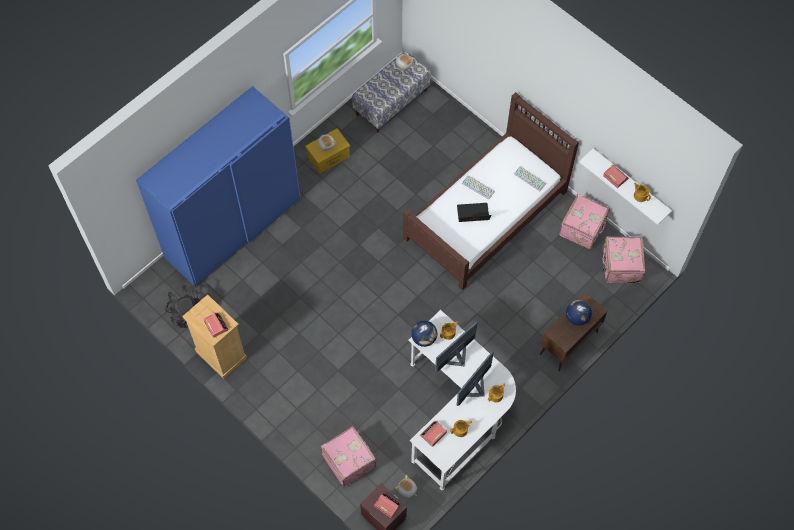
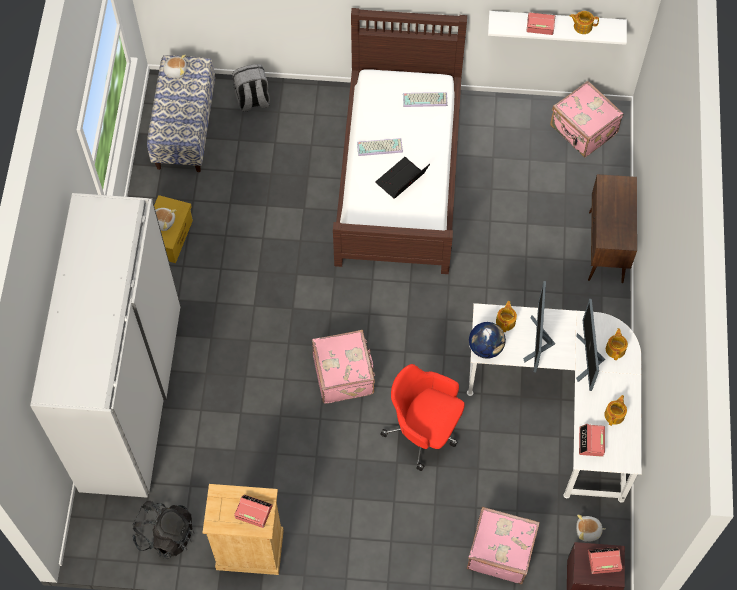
camera: 40 degrees left, 0 degrees up
(233, 227) = (130, 396): blue wardrobe -> white wardrobe
(368, 365) = (424, 430): none -> red office chair
(442, 113) = (252, 100): none -> grey backpack
(577, 317) = (614, 206): globe -> none
(583, 228) = (511, 118): pink suitcase -> pink suitcase (344, 374)

